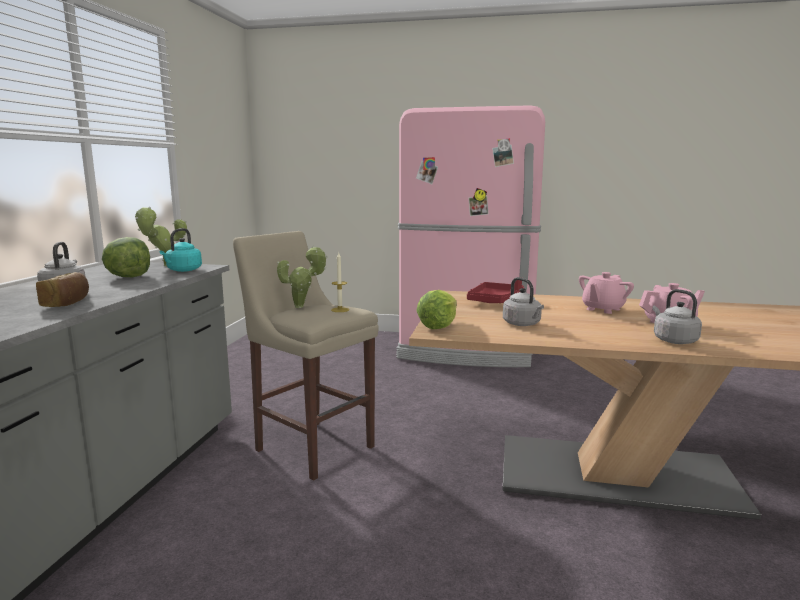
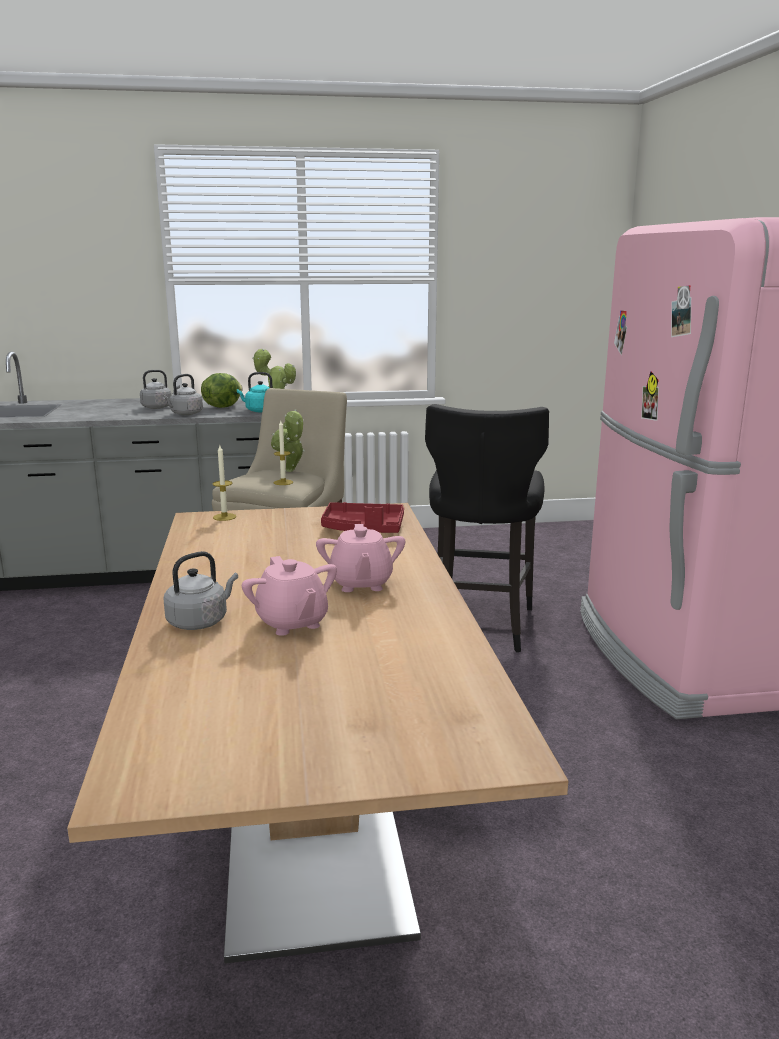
camera: 70 degrees right, 5 degrees up
(67, 303) = (121, 413): bread -> none
(389, 386) = (479, 626): none -> black stool
(438, 325) = (224, 517): lettuce -> candle
(523, 324) = (248, 547): grey kettle -> grey kettle (185, 414)
(602, 309) = (361, 584): pink teapot -> pink teapot turned 120 degrees counterclockwise

